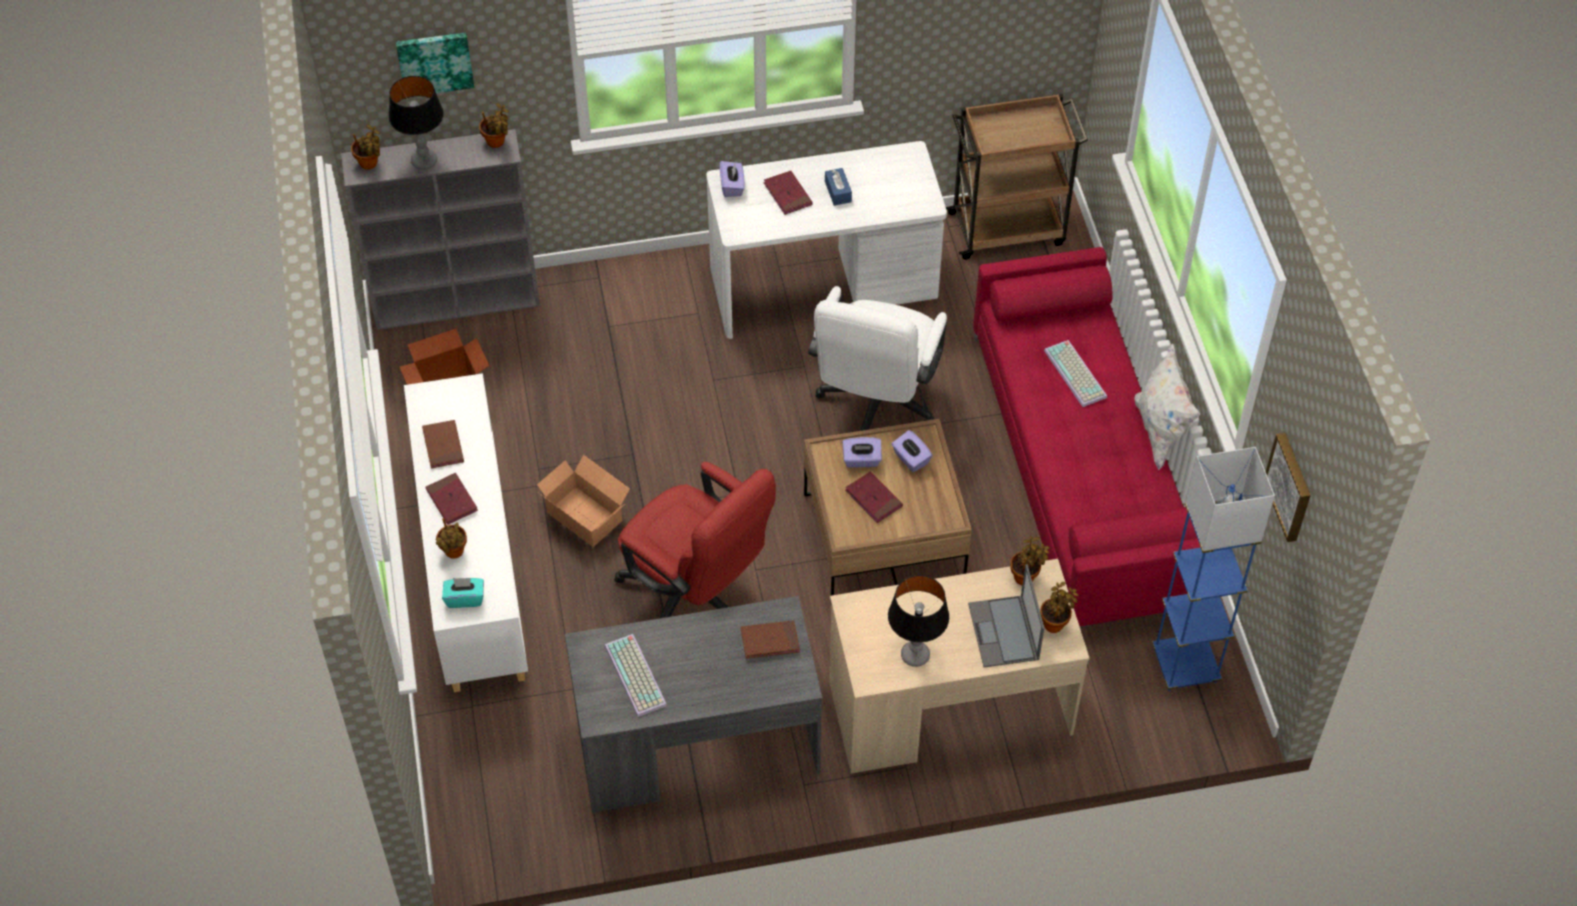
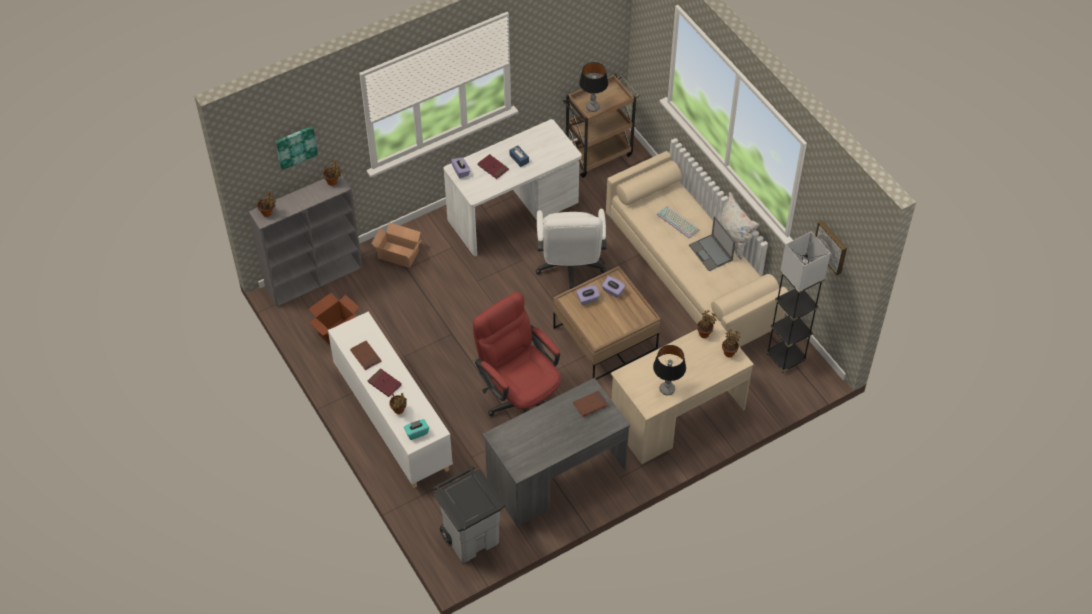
camera: 20 degrees left, 0 degrees up
(424, 161) = (298, 203): table lamp -> table lamp (592, 107)
(509, 806) = (471, 537): none -> grey trash can
(585, 514) = (440, 373): cardboard box -> cardboard box (398, 253)
(637, 676) = (530, 443): keyboard -> none
(696, 595) = (520, 398): red office chair -> red office chair turned 150 degrees counterclockwise
(873, 499) = (603, 317): red book -> none
(1004, 632) = (706, 364): laptop -> laptop (711, 253)
(1080, 473) = (692, 274): red sofa -> beige sofa
(1185, 666) = (785, 357): blue floor lamp -> grey floor lamp

